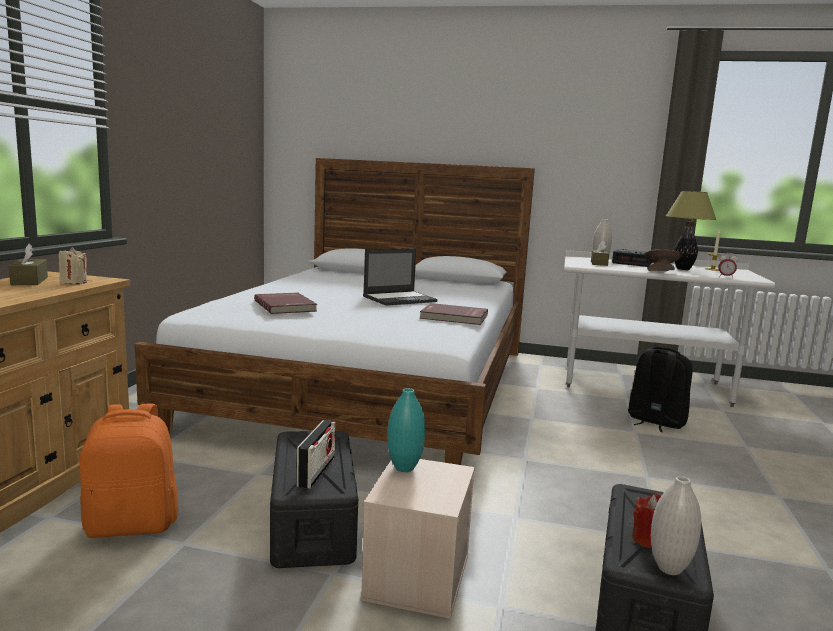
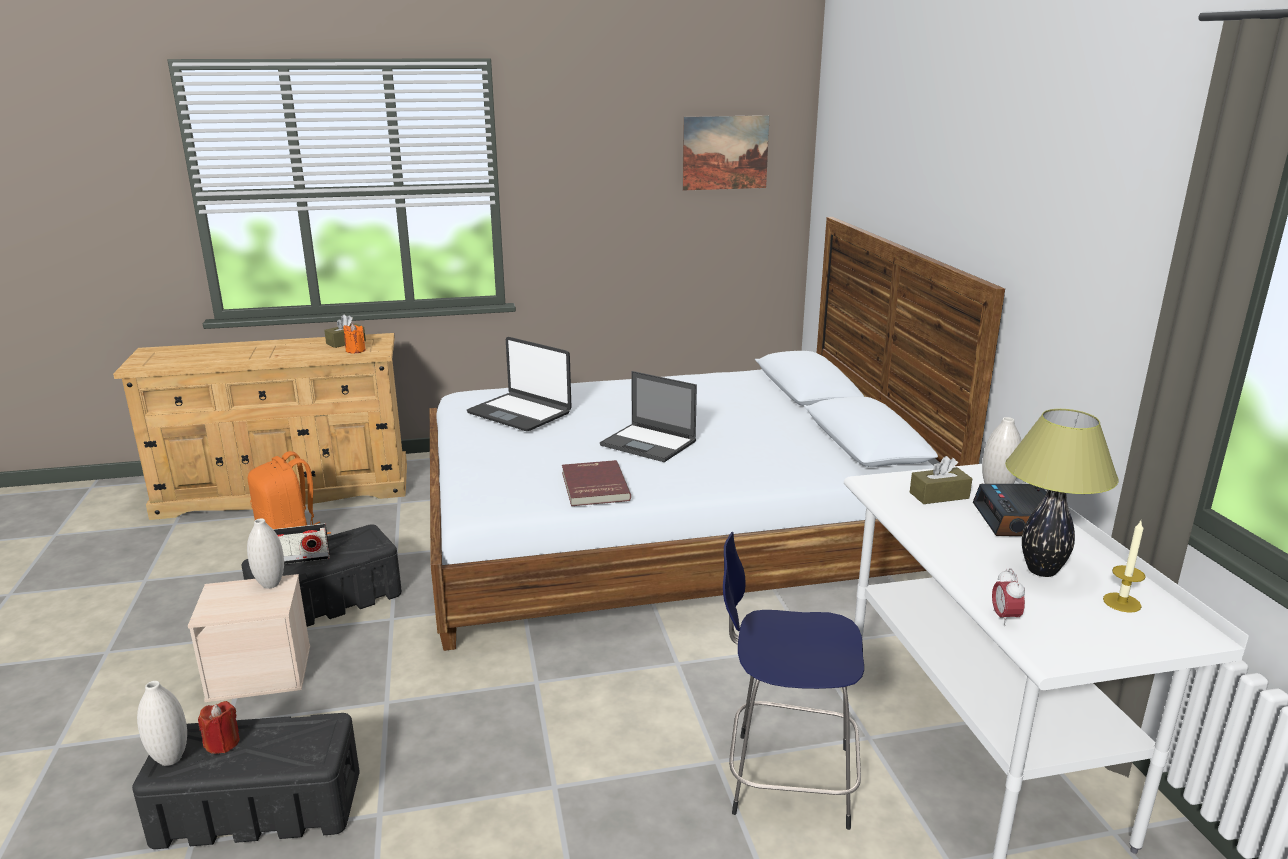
camera: 65 degrees right, 10 degrees up
(73, 282) = (355, 350): beige candle -> orange candle
(230, 109) = (725, 152): none -> picture
(286, 306) = (520, 413): red book -> laptop
(404, 468) = (270, 584): turquoise vase -> white vase
(655, 422) = (785, 779): black backpack -> blue stool
(660, 272) = (939, 551): grey bowl -> none

